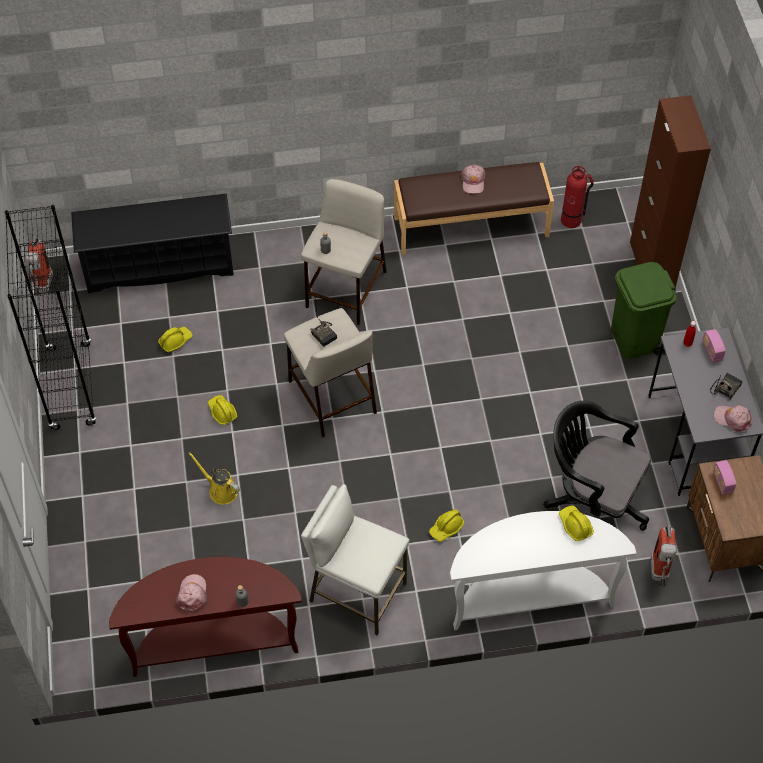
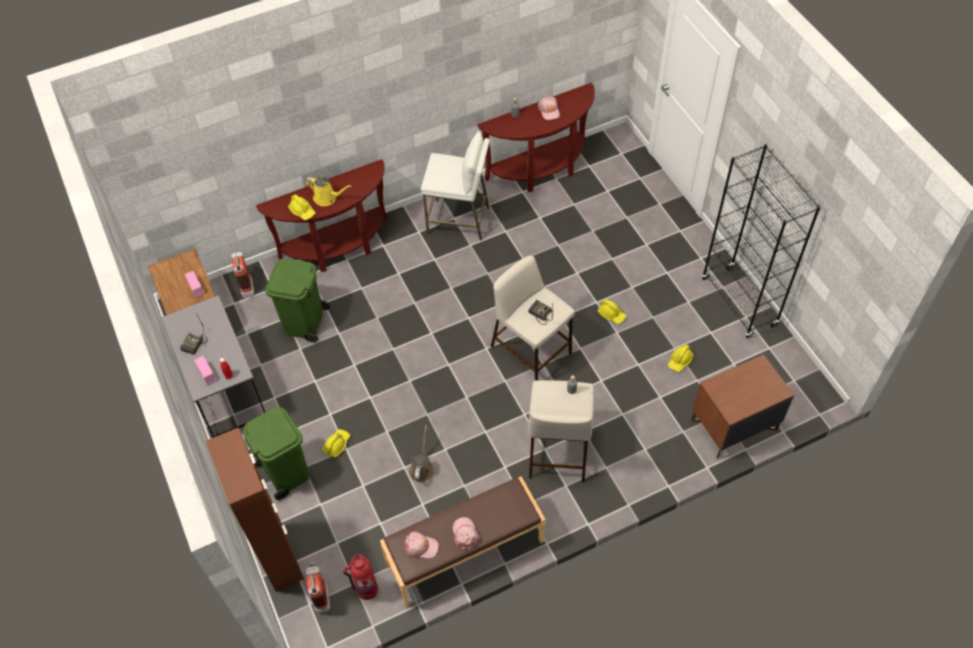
camera: 165 degrees right, 0 degrees up
(42, 288) = (818, 376): fire extinguisher -> fire extinguisher (321, 594)
(159, 265) = (733, 425): black shoe rack -> brown nightstand
(220, 490) = (583, 259): yellow watering can -> yellow watering can (327, 198)
(446, 528) = (409, 276): yellow hard hat -> yellow hard hat (337, 444)
(492, 307) = (422, 468): none -> brown watering can
(529, 597) = (338, 248): white console table -> brown console table
(591, 501) = (304, 323): black office chair -> green trash can
(732, 419) = (188, 321): pink cap -> pink cap (421, 546)

